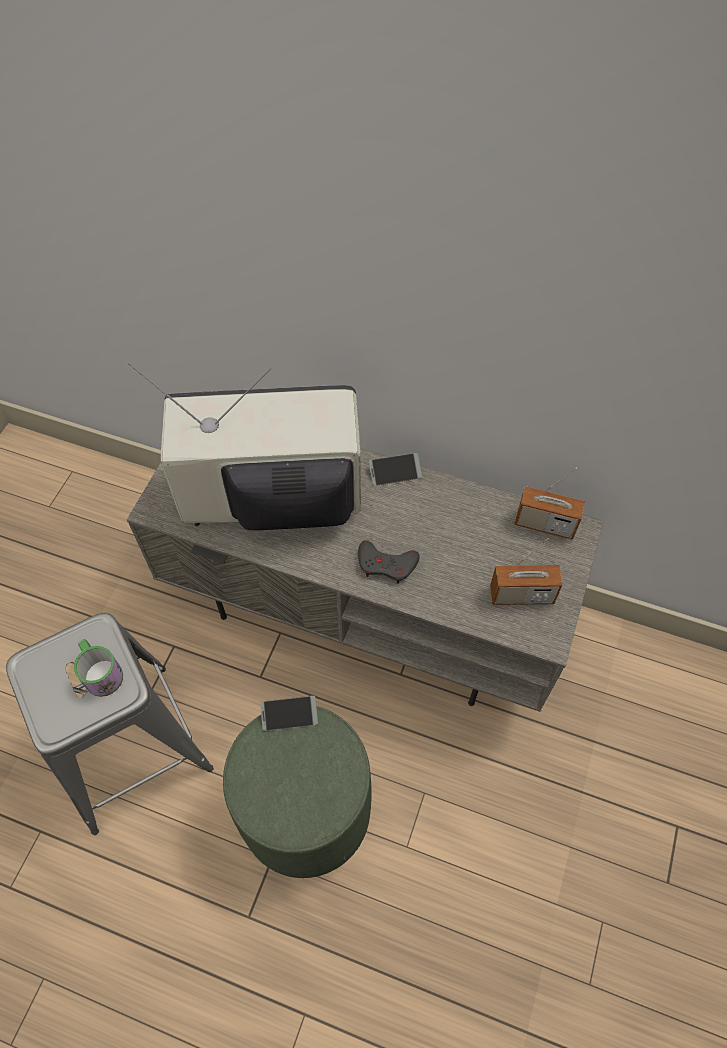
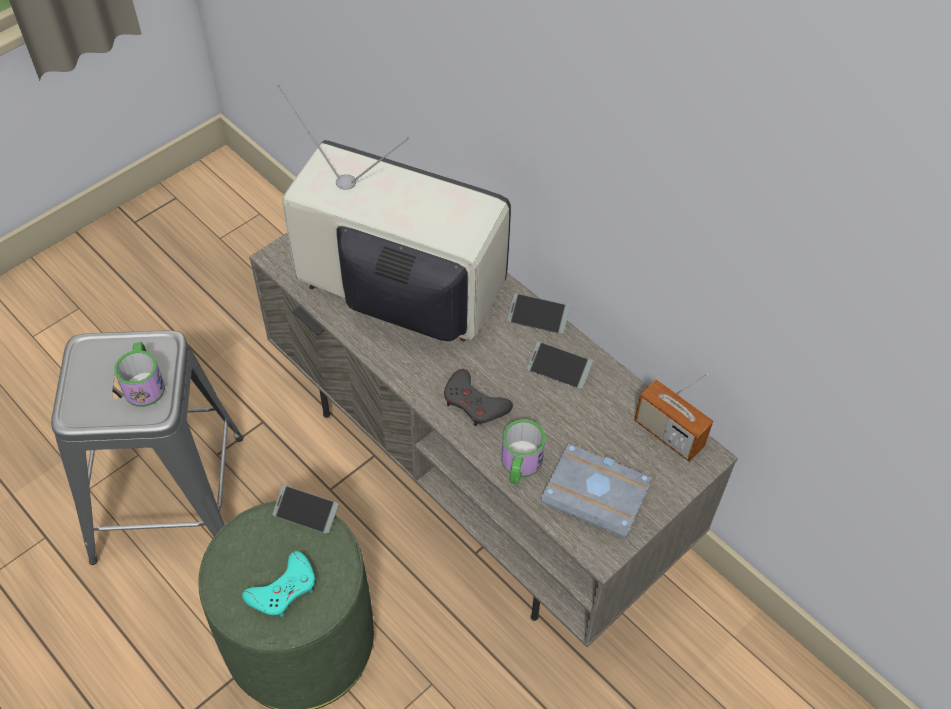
camera: 25 degrees right, 5 degrees down
(308, 788) = (283, 589): none -> turquoise game controller
(435, 508) = (559, 369): none -> phone
(450, 600) = (519, 466): none -> mug
(521, 595) = (598, 493): radio -> grey book

